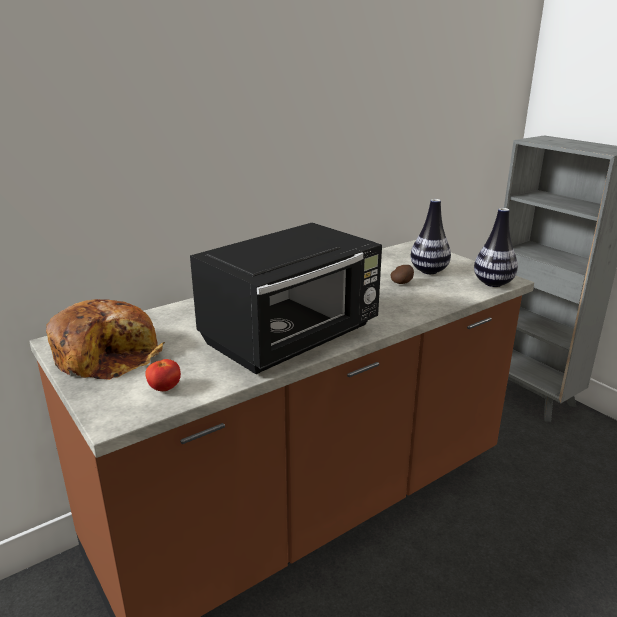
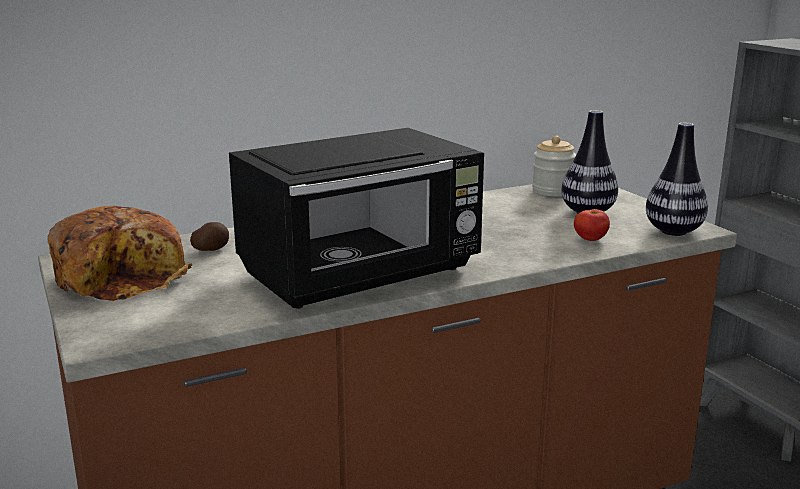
camera: 10 degrees right, 5 degrees down
(164, 388) = (174, 315): tomato -> tomato (590, 240)
(397, 254) = (552, 191): none -> jar
(402, 283) = (543, 223): potato -> potato (211, 250)

